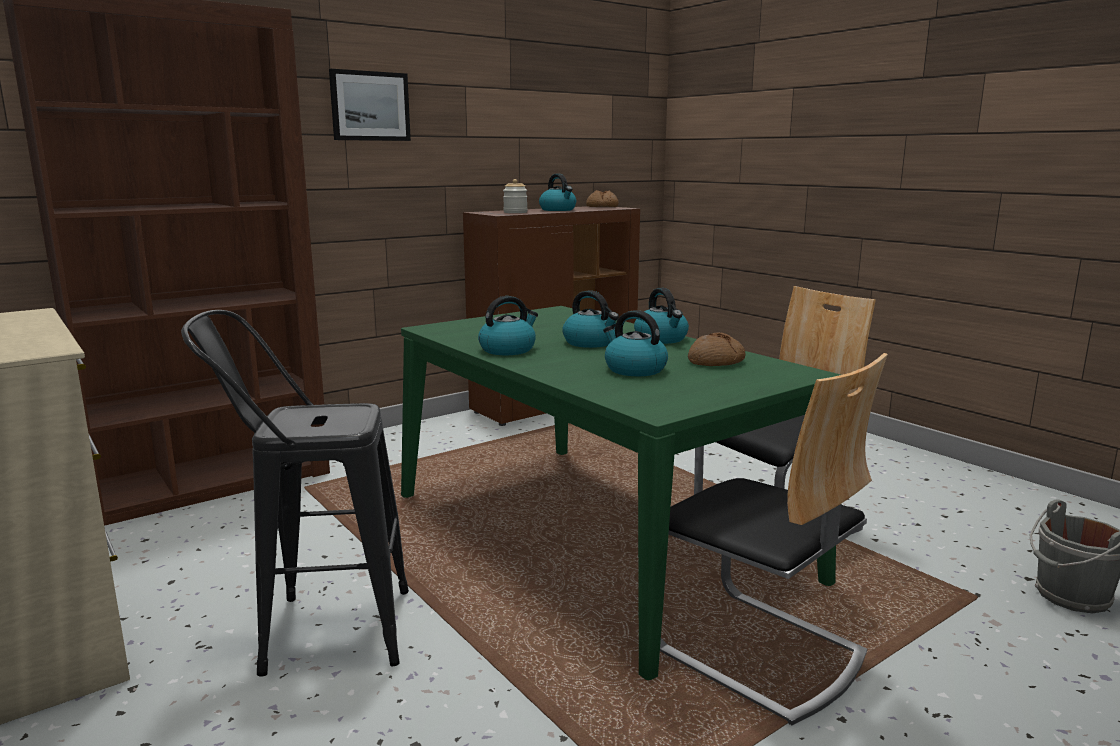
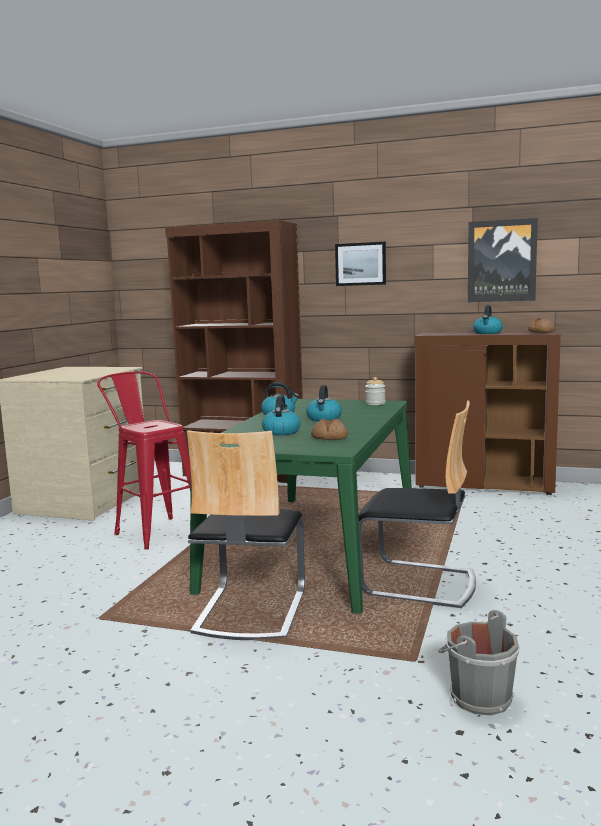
camera: 55 degrees right, 5 degrees down
(319, 631) = (154, 531): black stool -> red stool
(515, 212) = (444, 333): jar -> jar (375, 403)
(544, 116) = (501, 261): none -> picture
(661, 339) = (362, 424): kettle -> none

